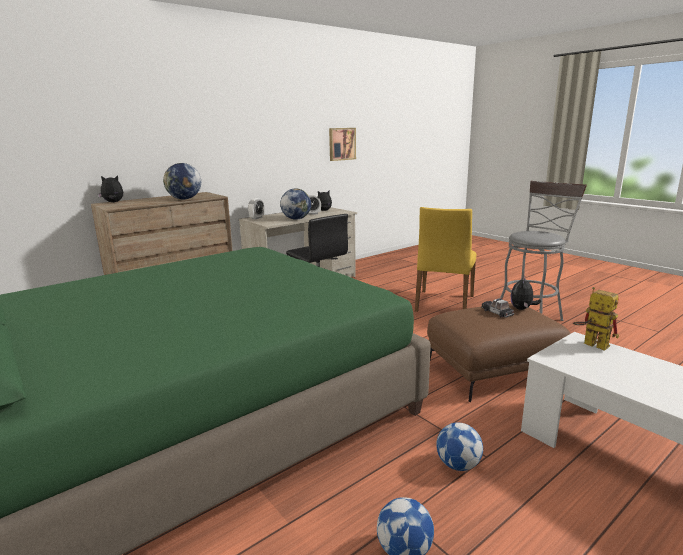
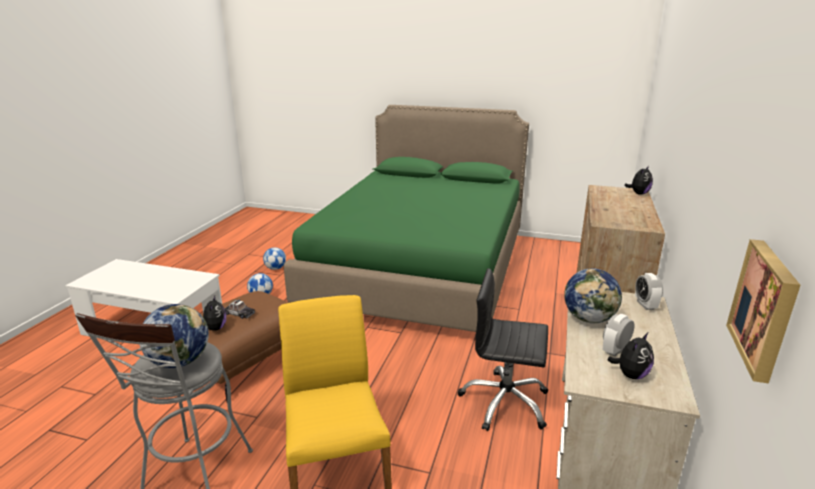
camera: 145 degrees right, 5 degrees up
(184, 199) = (607, 211): globe -> globe (179, 361)
(590, 344) = (170, 294): toy robot -> none

